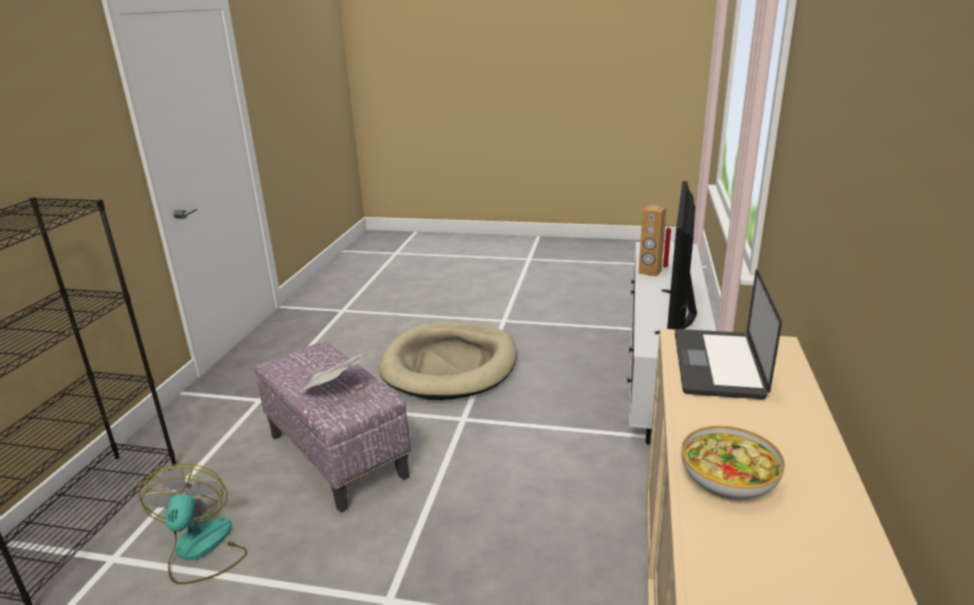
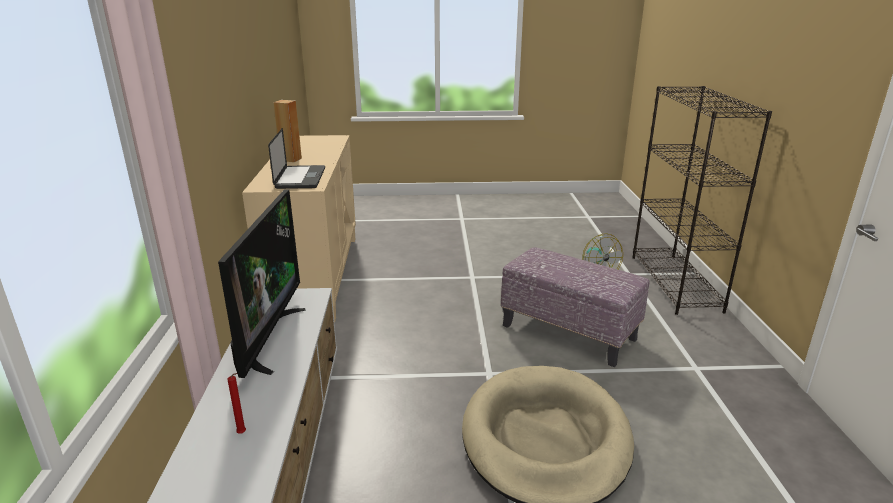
camera: 165 degrees right, 0 degrees up
(334, 387) = (558, 262): newspaper -> none
(649, 272) = (272, 416): brown speaker -> brown speaker (291, 159)
(727, 479) = (320, 153): bowl -> none

